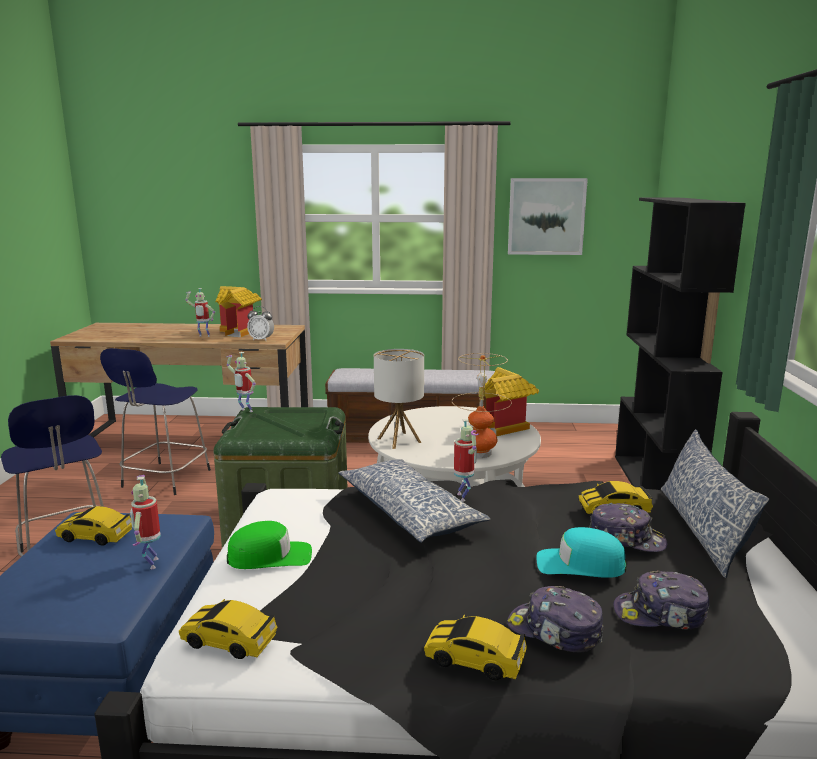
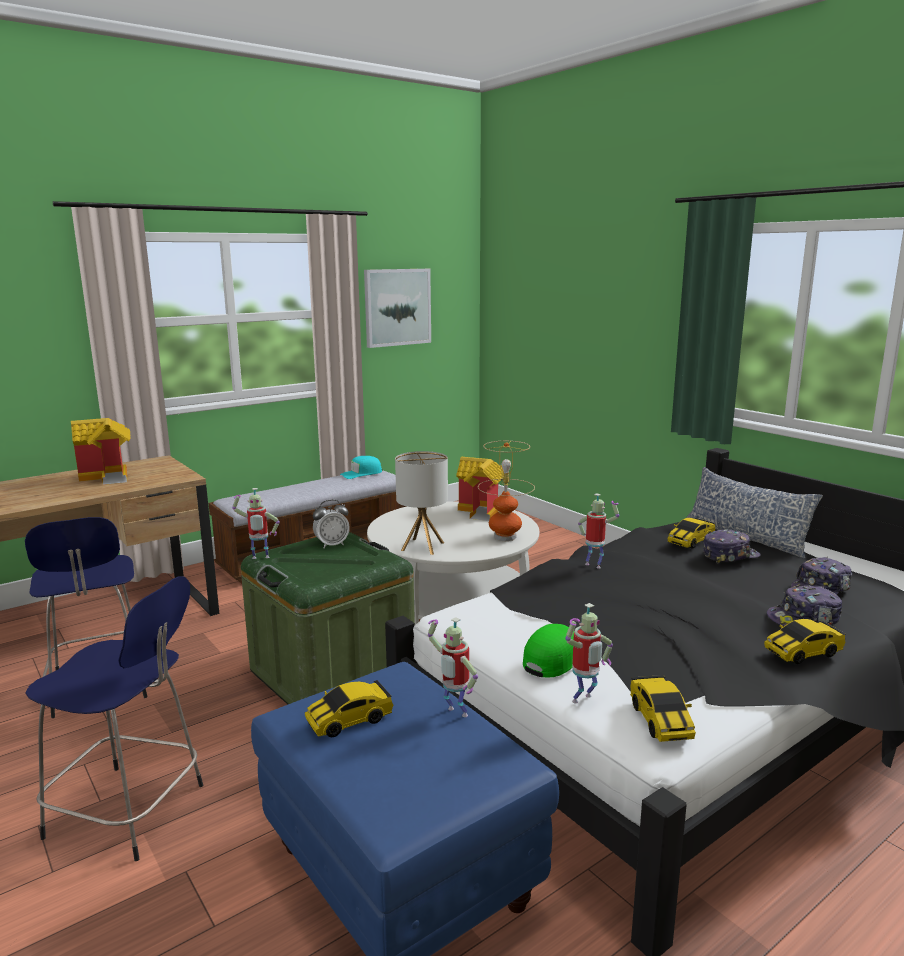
camera: 40 degrees left, 0 degrees up
(203, 336) = (73, 491): toy robot -> toy robot (584, 700)
(228, 641) = (660, 720): toy car -> toy car turned 75 degrees counterclockwise
(261, 340) = (163, 479): alarm clock -> alarm clock (332, 545)
(409, 512) = (580, 589): pillow -> none
(580, 564) = (742, 578): turquoise cap -> turquoise cap (361, 474)
(655, 487) = (562, 539): black bookcase -> none

